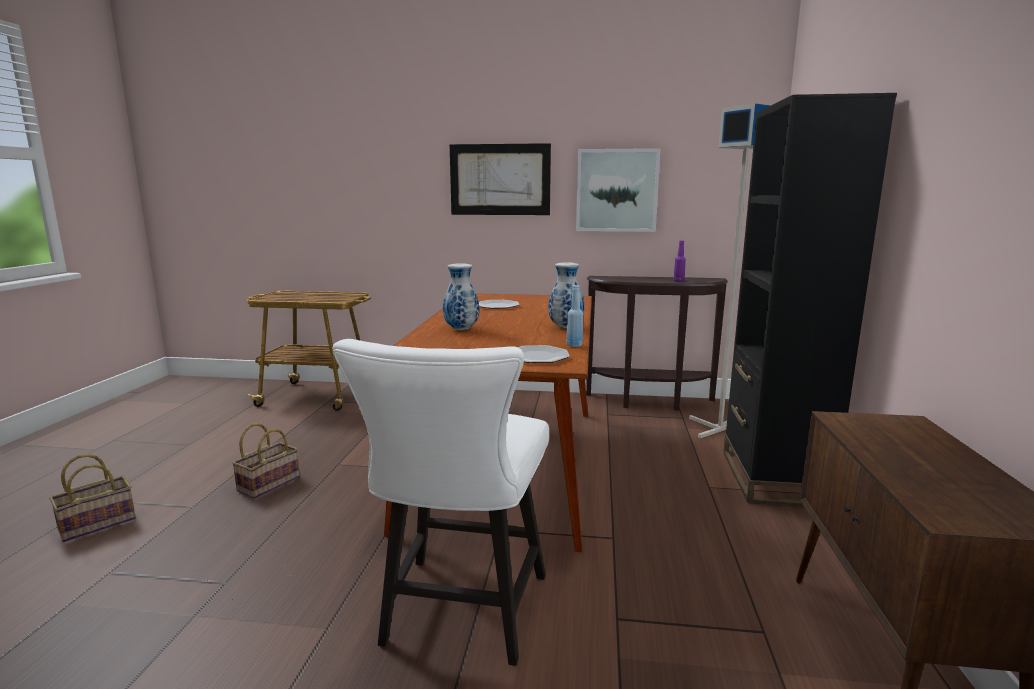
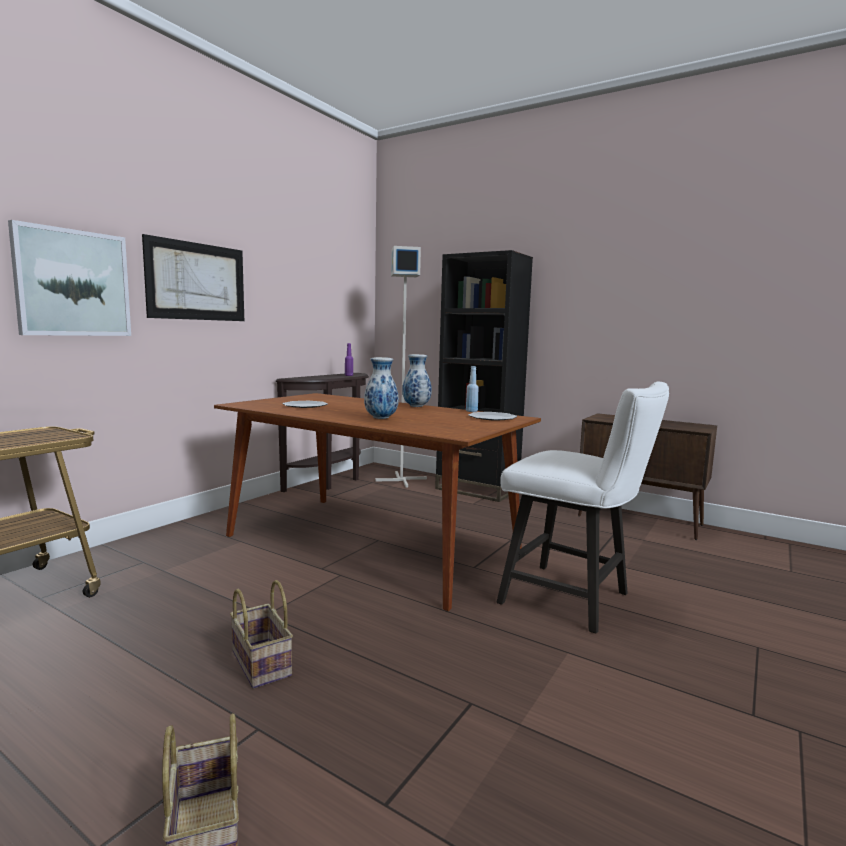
camera: 65 degrees left, 5 degrees down
(616, 190) = (291, 301): picture -> picture (73, 283)

